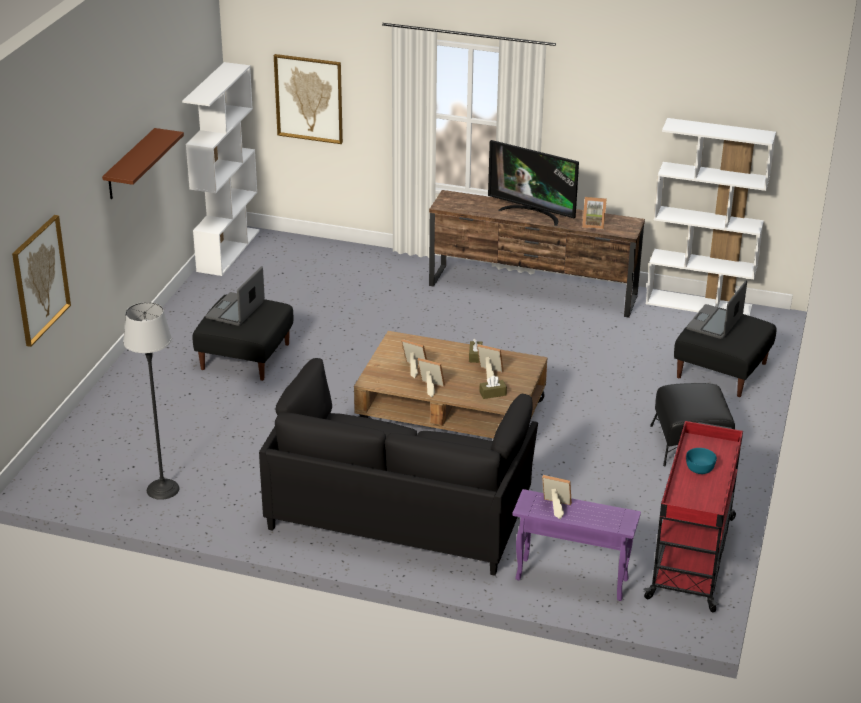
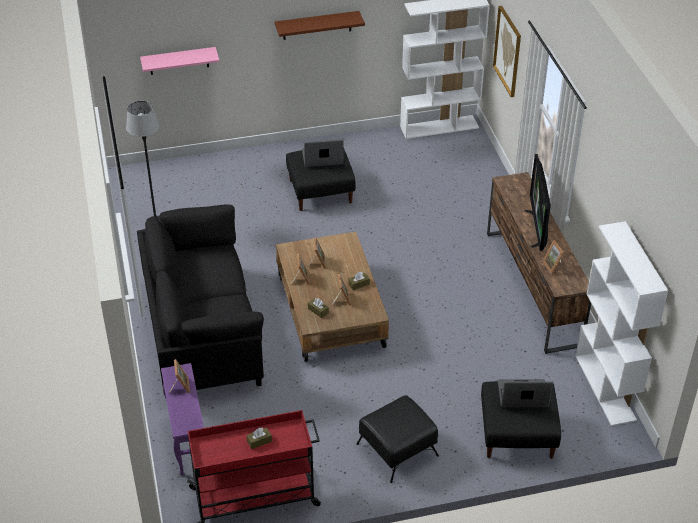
camera: 60 degrees right, 10 degrees up
(40, 280) = (179, 61): picture -> pink shelf
(700, 468) = (259, 441): turquoise bowl -> brown tissue box

